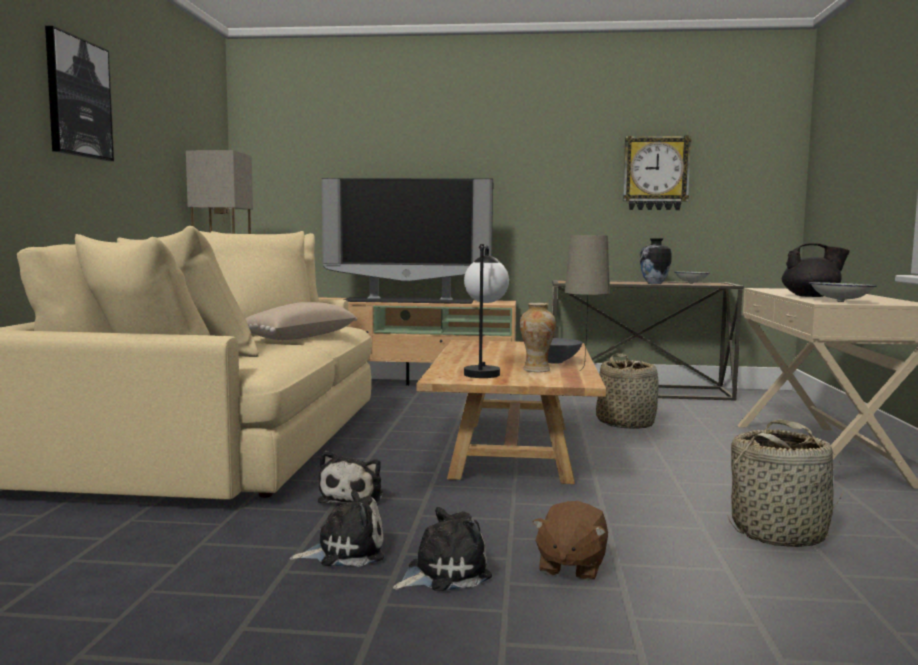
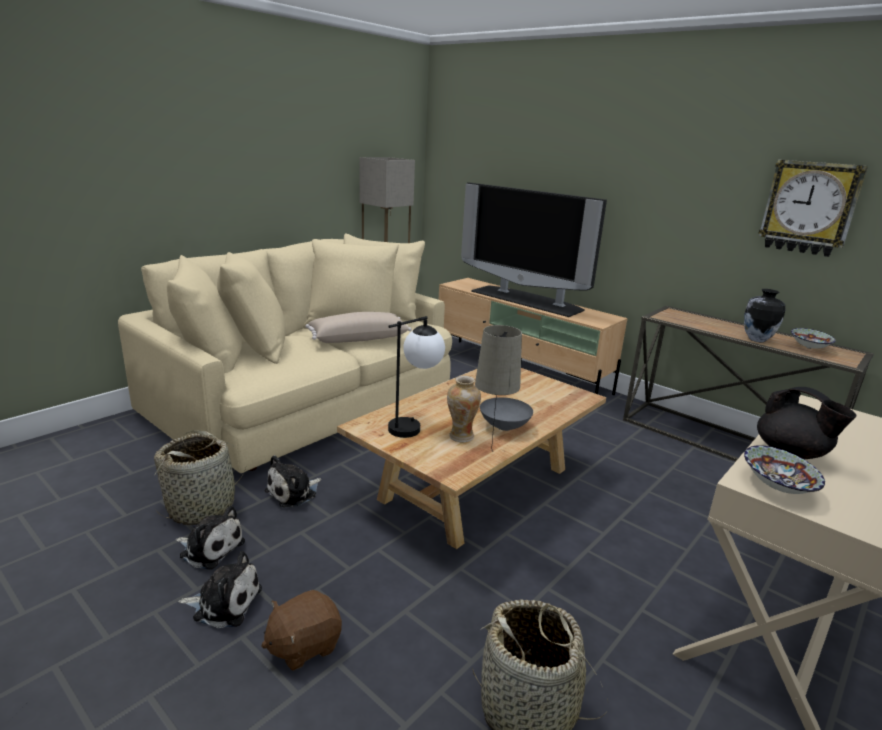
camera: 35 degrees right, 15 degrees up
(78, 98) = (233, 136): picture -> none
(626, 423) = (632, 485): basket -> basket (202, 507)

